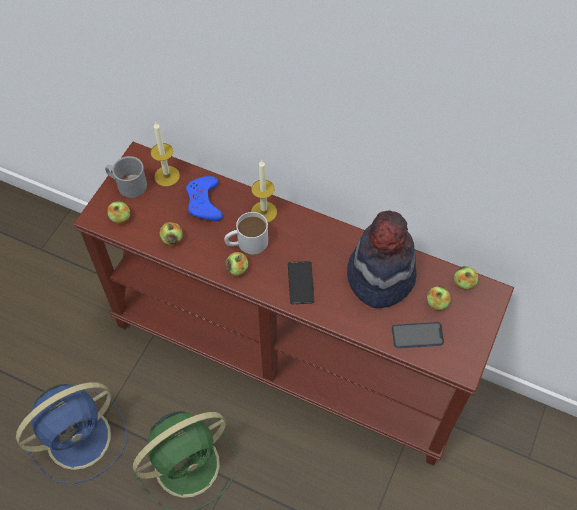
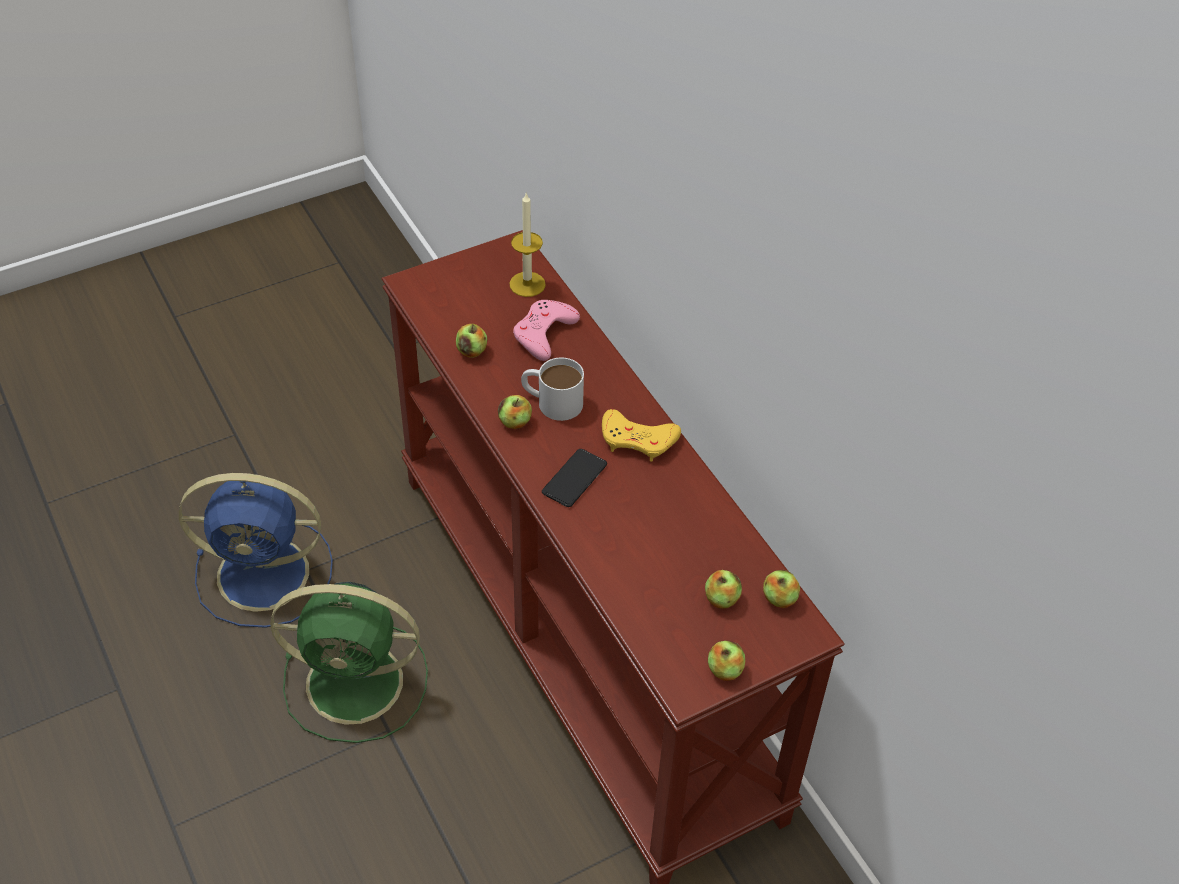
camera: 35 degrees right, 10 degrees down
(120, 218) = (436, 299): apple -> apple (725, 670)
(128, 185) = (475, 270): grey mug -> none
(204, 202) = (544, 333): blue game controller -> pink game controller
(264, 212) = (603, 381): candle -> none
(314, 237) = (638, 440): none -> yellow game controller
(380, 276) = (678, 528): hat -> none
(417, 336) = (661, 618): phone -> none

